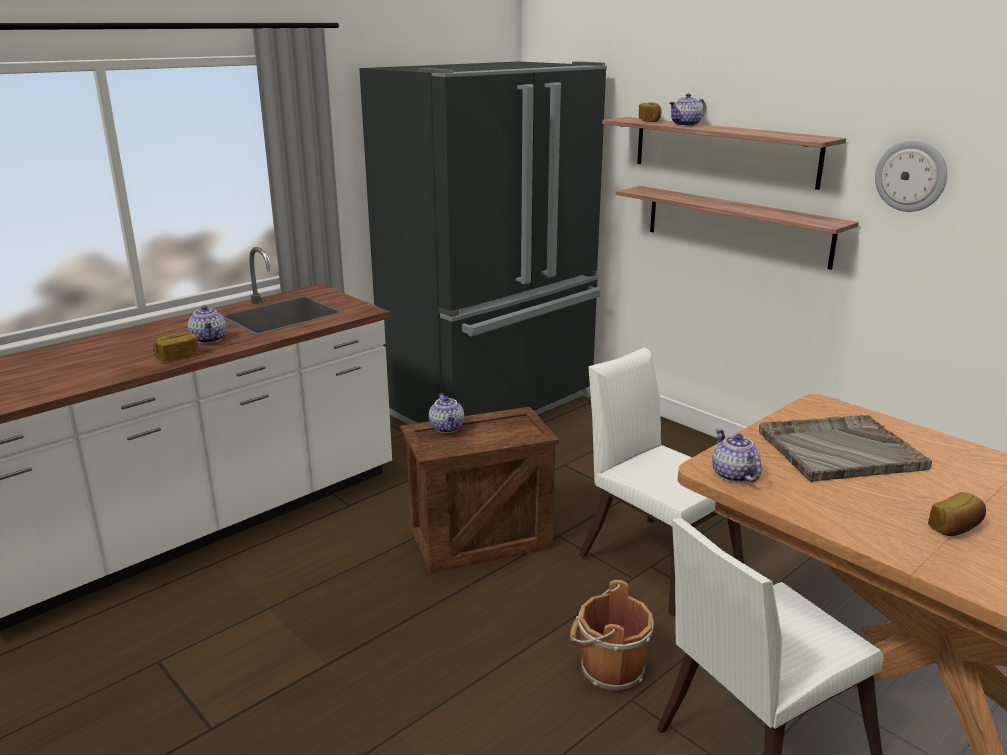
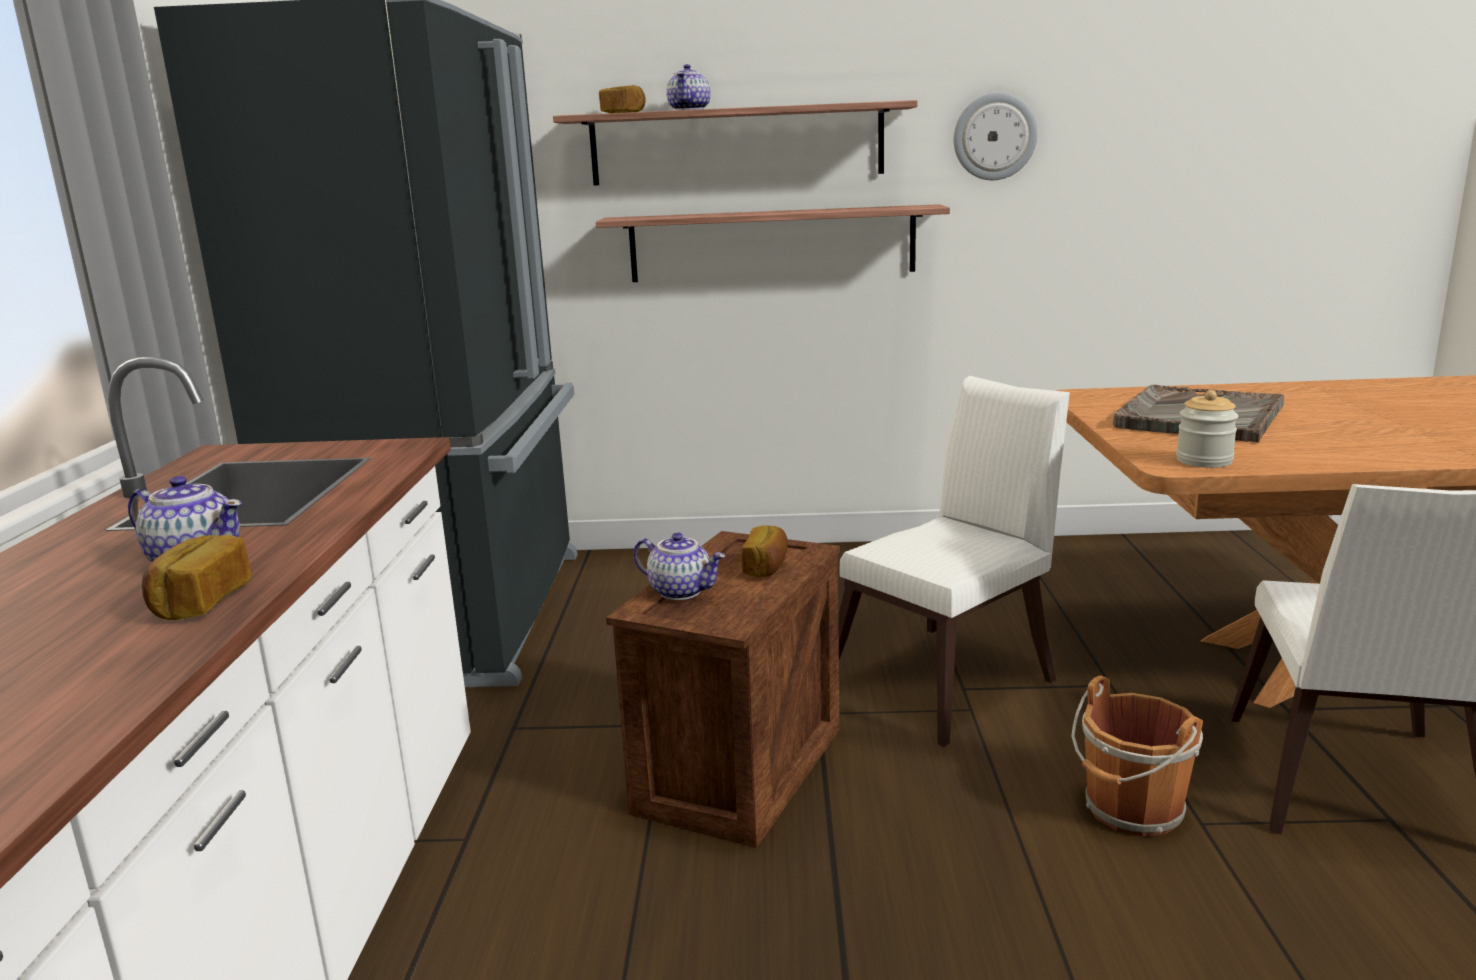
camera: 45 degrees left, 5 degrees down
(653, 558) = (950, 679): white chair -> white chair turned 135 degrees clockwise
(734, 475) = (1204, 461): teapot -> jar
(956, 528) = (1414, 430): bread -> bread (767, 567)

